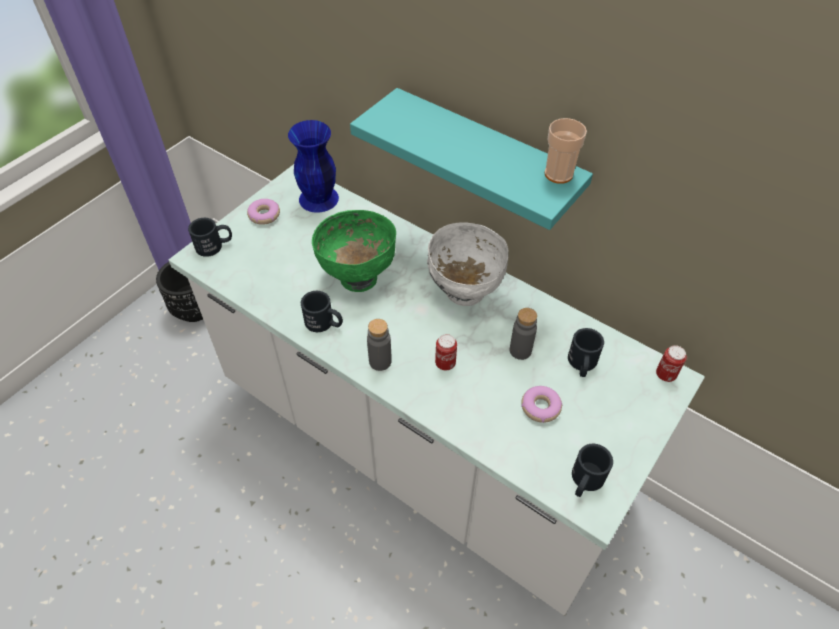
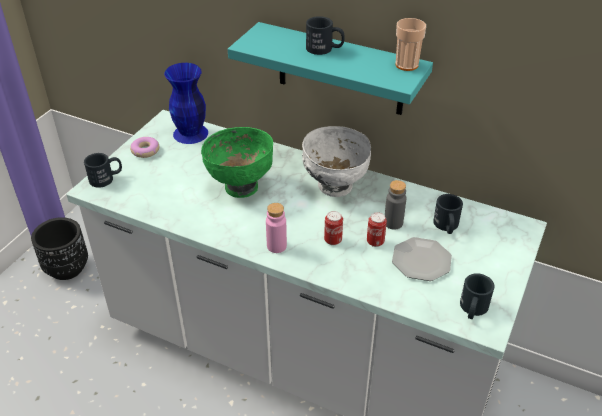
camera: 10 degrees left, 10 degrees down
(324, 323) = (220, 224): black mug -> black mug (325, 49)
(380, 361) = (276, 246): grey bottle -> pink bottle
(540, 407) = (421, 261): donut -> plate
(665, 375) = (515, 225): can -> can (375, 242)

